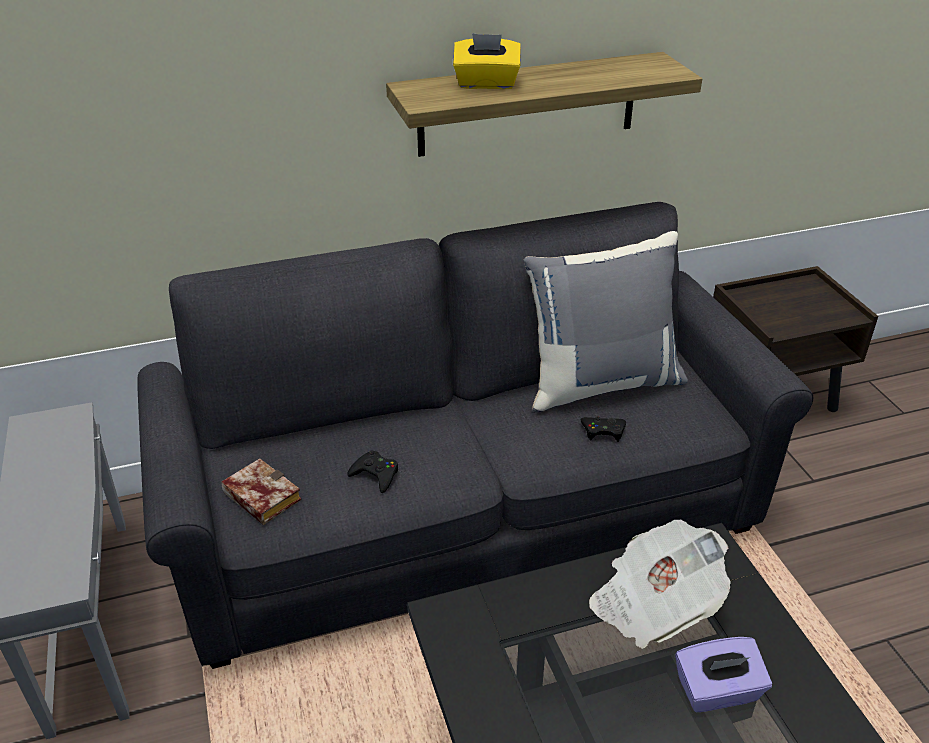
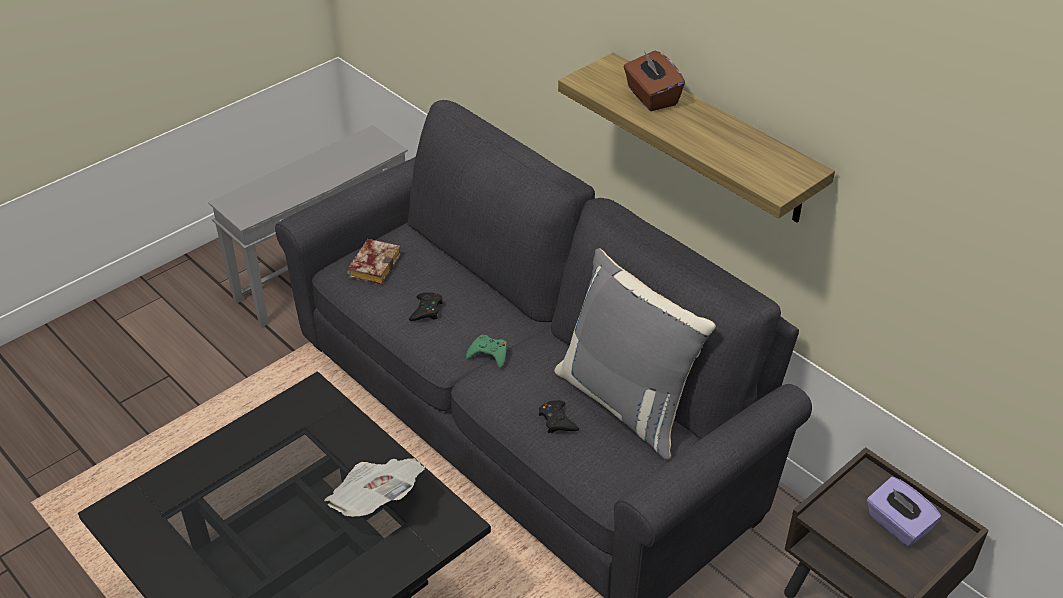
camera: 65 degrees right, 5 degrees up
(479, 448) = (489, 354): none -> green game controller
(486, 84) = (651, 97): yellow tissue box -> brown tissue box
(718, 691) = (308, 555): purple tissue box -> purple tissue box (897, 525)

